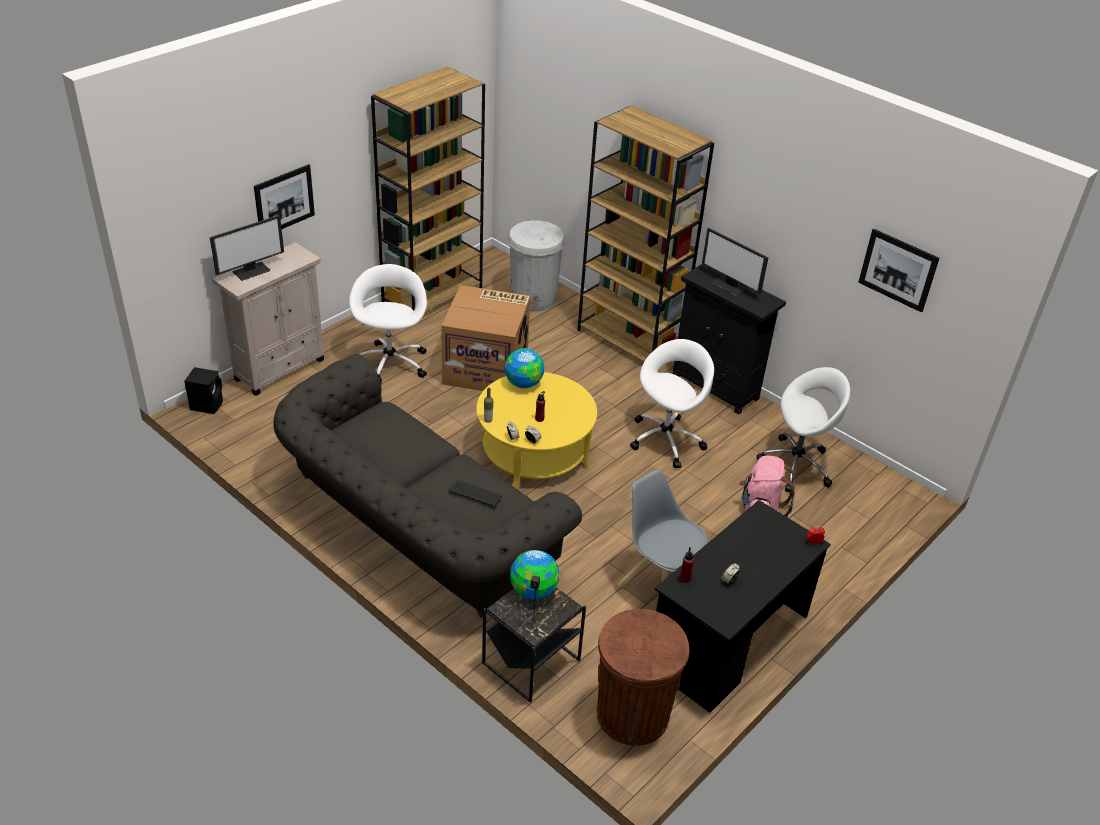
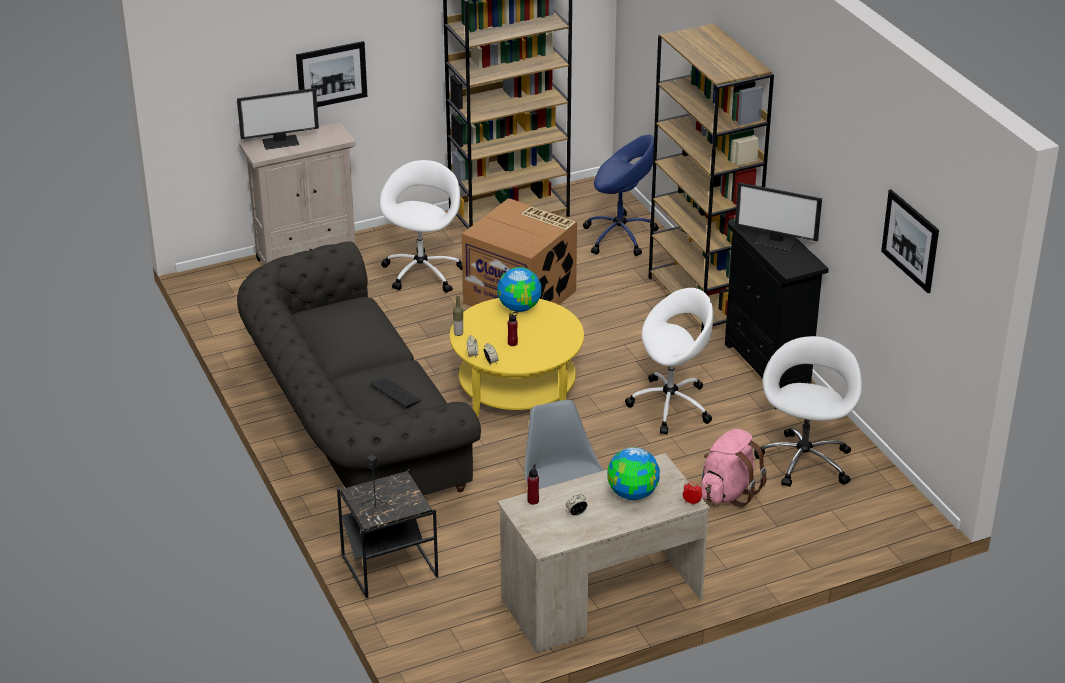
camera: 25 degrees right, 5 degrees down
(207, 404) = (217, 276): black speaker -> none
(533, 298) = (621, 236): white trash can -> blue office chair
(534, 591) = (394, 486): globe -> globe (633, 494)
(632, 714) = (458, 633): brown trash can -> none
(728, 641) = (601, 599): black desk -> beige desk
(730, 286) = (776, 241): monitor -> monitor turned 45 degrees counterclockwise
(797, 465) = (805, 460): white office chair -> white office chair turned 90 degrees counterclockwise

